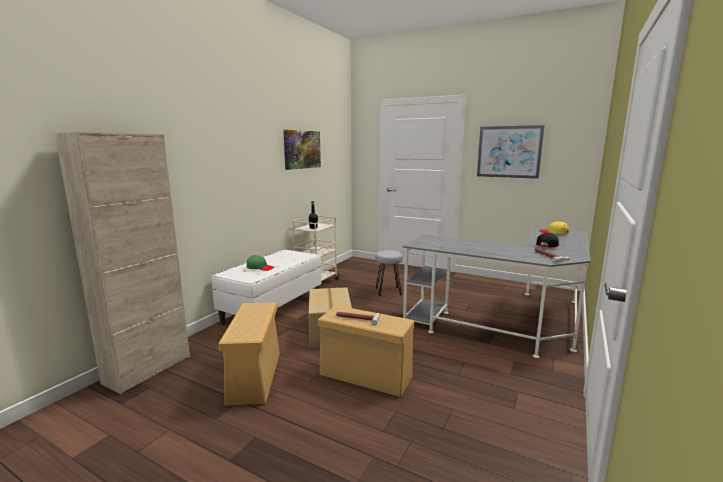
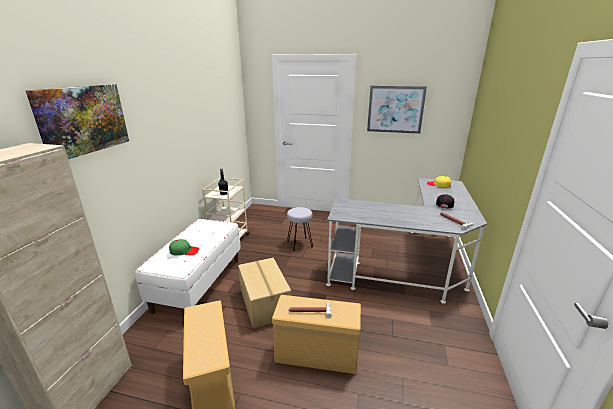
camera: 15 degrees left, 10 degrees up
(302, 149) = (202, 114): picture -> picture (83, 120)

